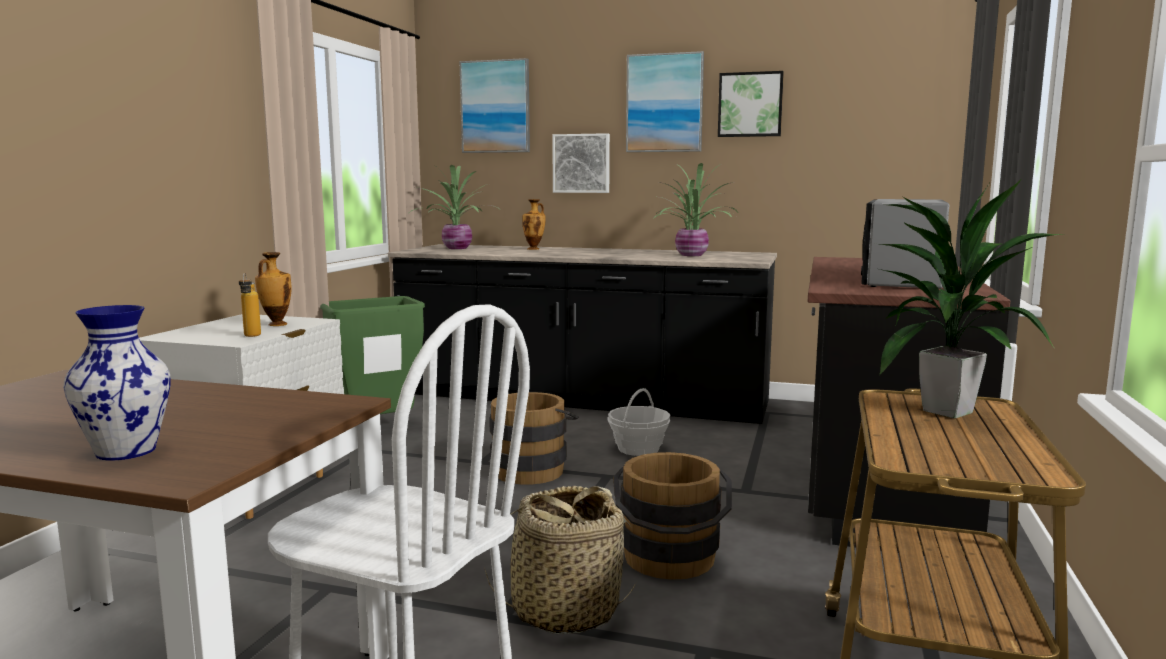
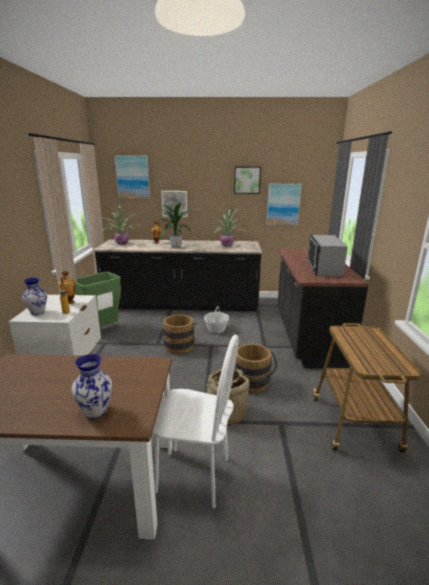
camera: 15 degrees left, 10 degrees up
(198, 332) = (37, 312): none -> vase
(664, 103) = (210, 178): picture -> picture (283, 204)
(945, 411) = (361, 336): potted plant -> potted plant (176, 246)

